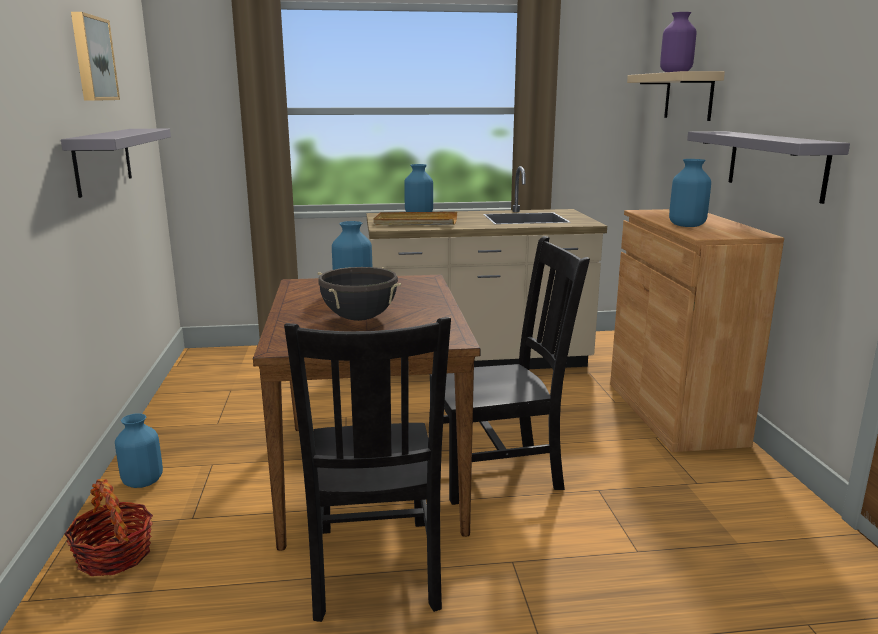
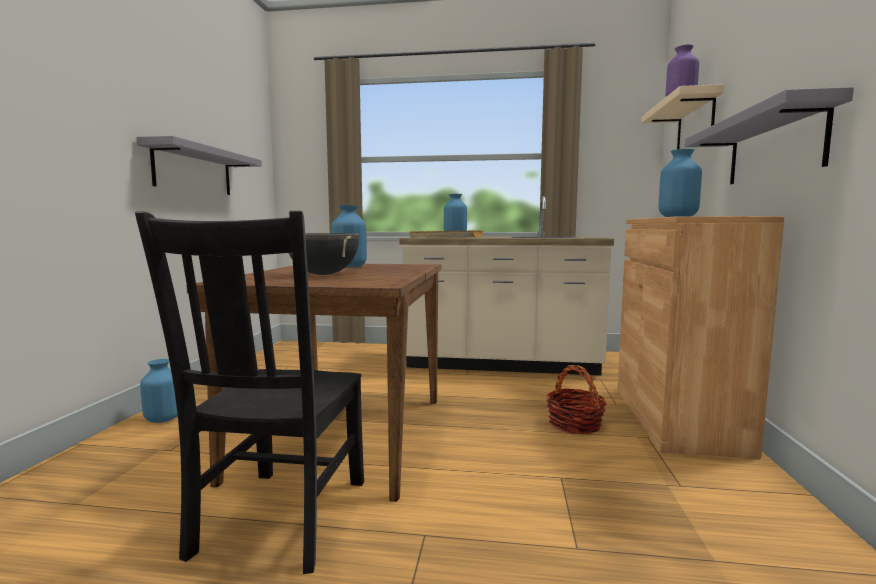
camera: 15 degrees right, 10 degrees down
(92, 58) = (193, 97): picture -> none
(114, 555) = (82, 470): basket -> basket (575, 424)
(499, 472) = (466, 448): black chair -> none

